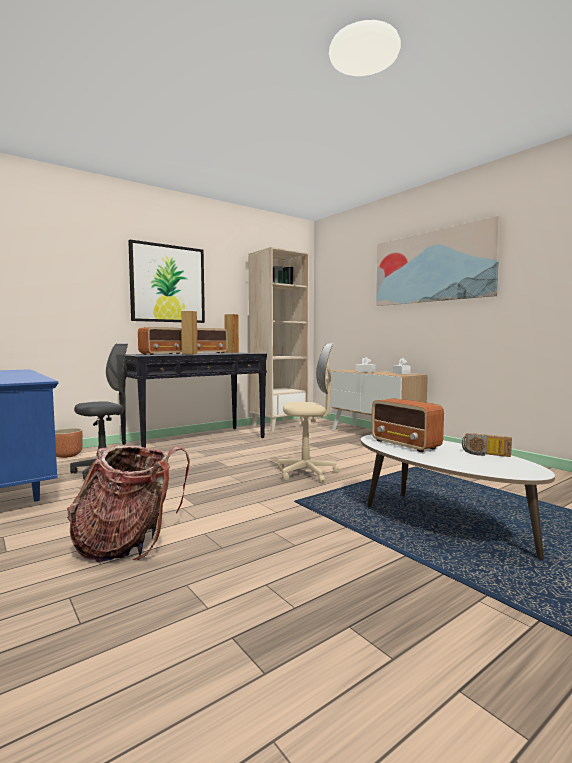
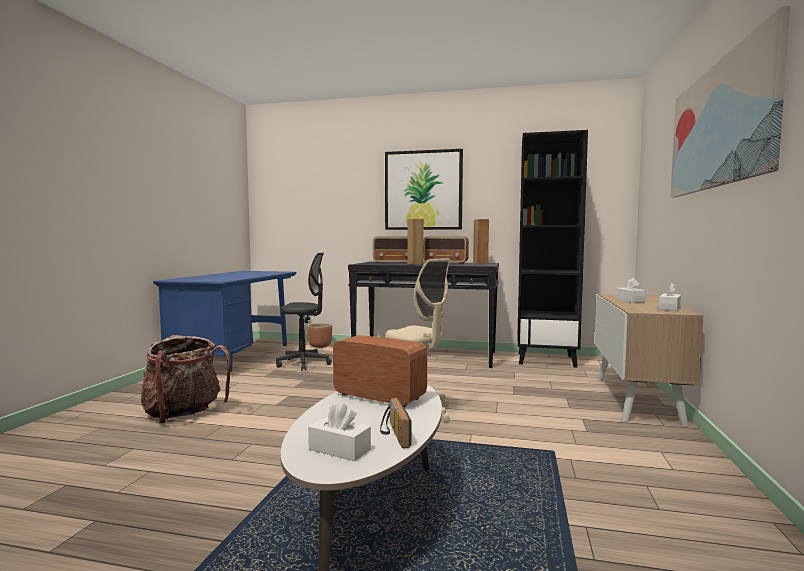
camera: 50 degrees right, 0 degrees up
(279, 426) = (546, 360): beige bookcase -> black bookcase
(405, 445) = (378, 397): radio -> radio turned 105 degrees clockwise
(501, 466) = (339, 449): none -> white tissue box

